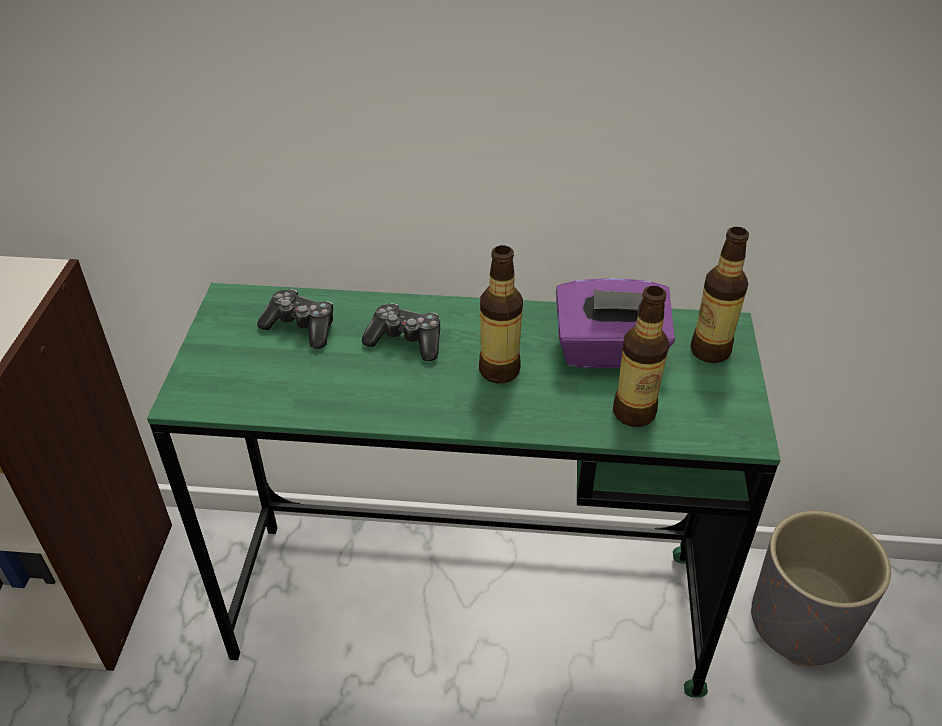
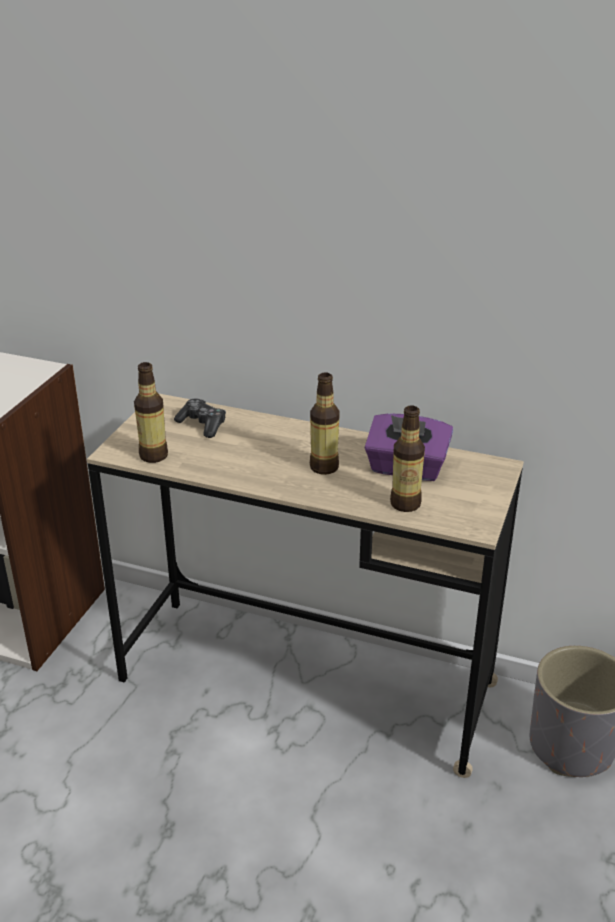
camera: 15 degrees right, 10 degrees down
(406, 341) = (268, 442): game controller -> none
(469, 605) = (306, 682): green desk -> beige desk
(710, 351) = (480, 478): bottle -> bottle (153, 456)

